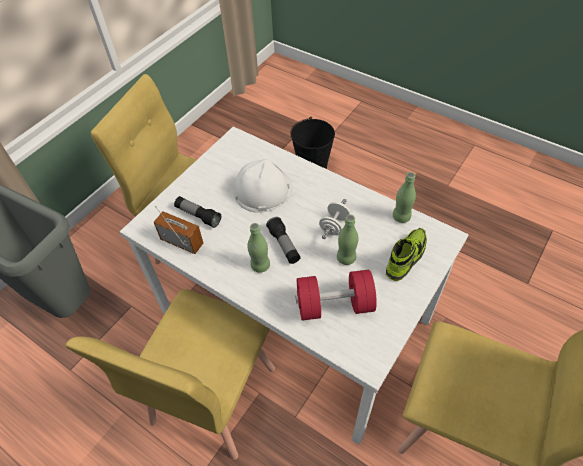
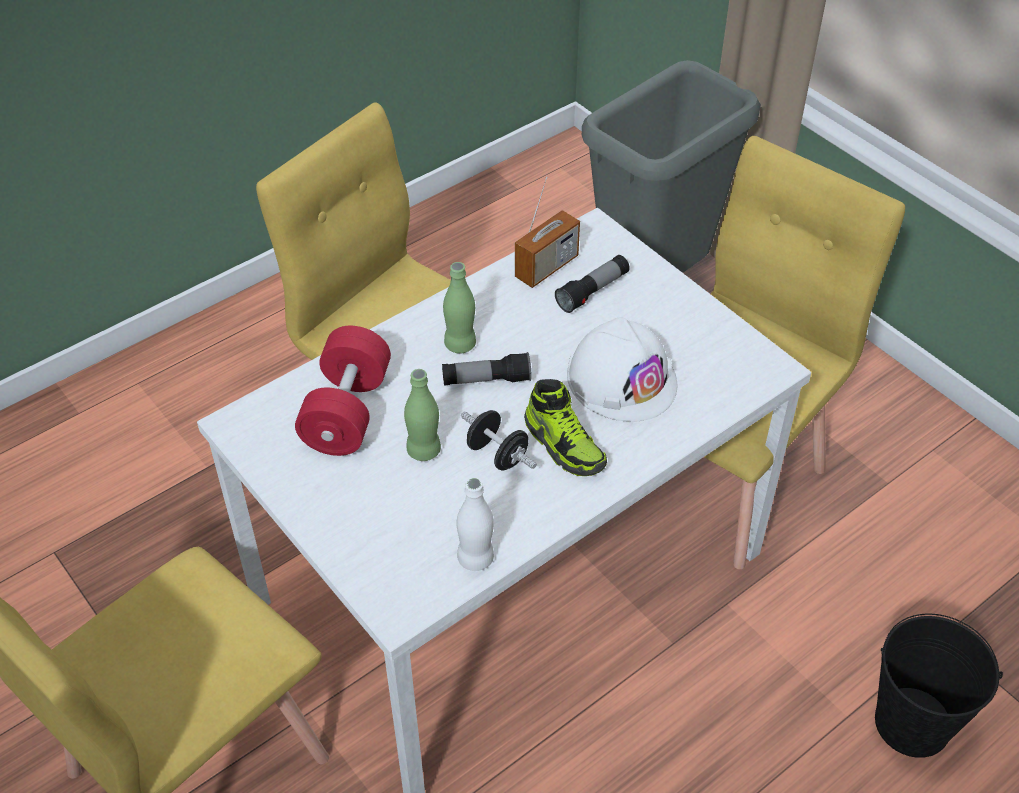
camera: 105 degrees right, 5 degrees down
(334, 226) = (497, 454): white dumbbell -> black dumbbell
(401, 217) = (475, 558): green bottle -> white bottle
(405, 258) = (385, 531): shoe -> shoe (564, 445)

